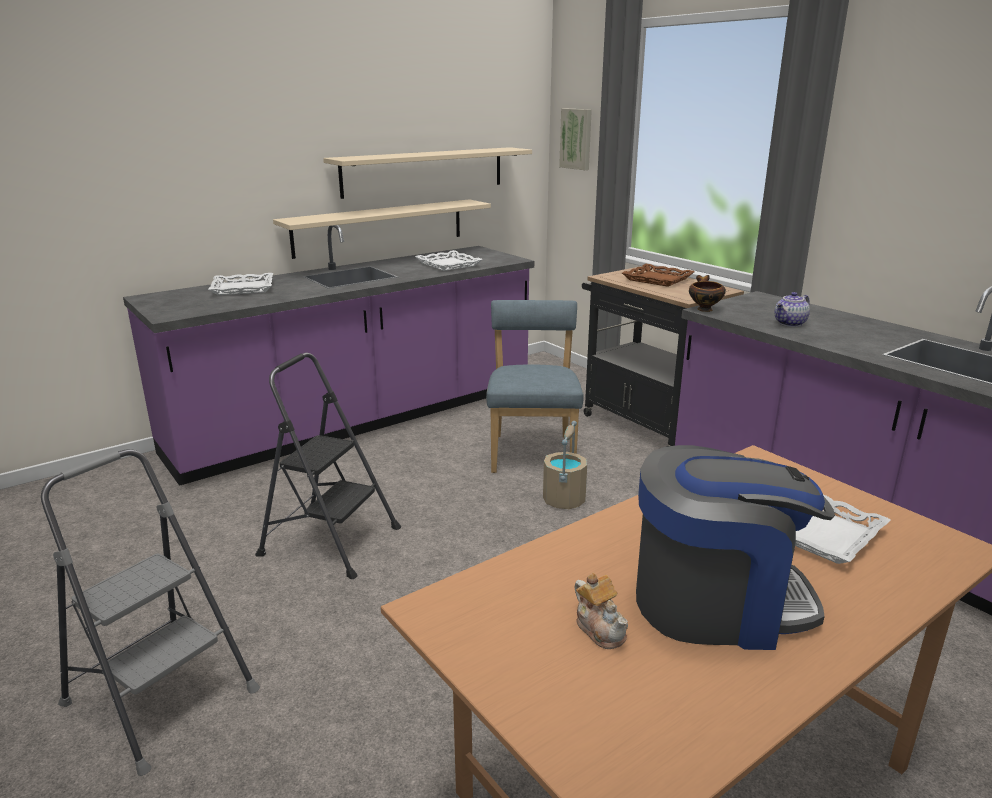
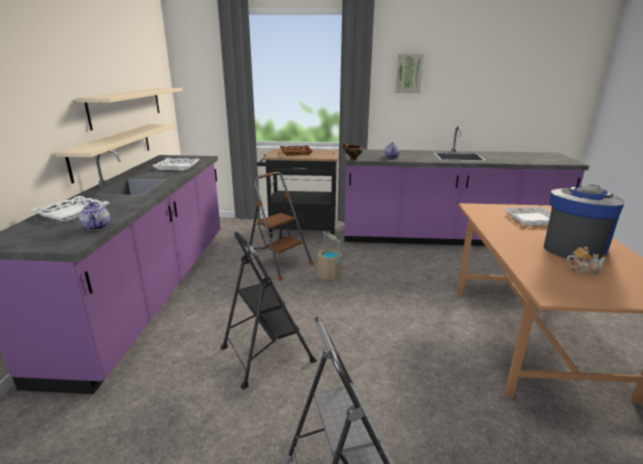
camera: 50 degrees left, 0 degrees up
(219, 307) = (97, 227): none -> teapot
(532, 451) = (277, 262): blue chair -> brown step ladder
(577, 139) = (197, 81): picture -> picture (409, 73)

